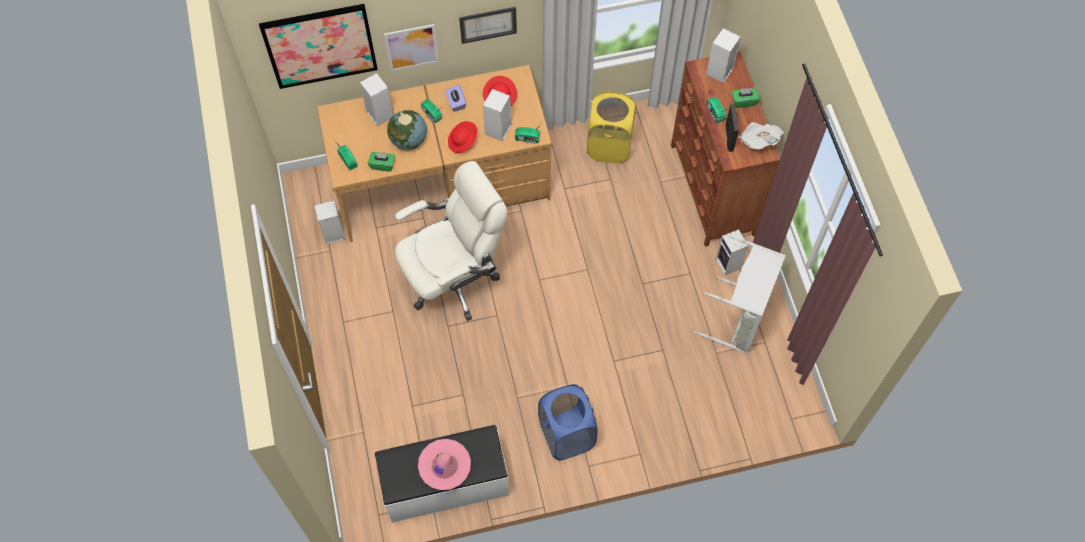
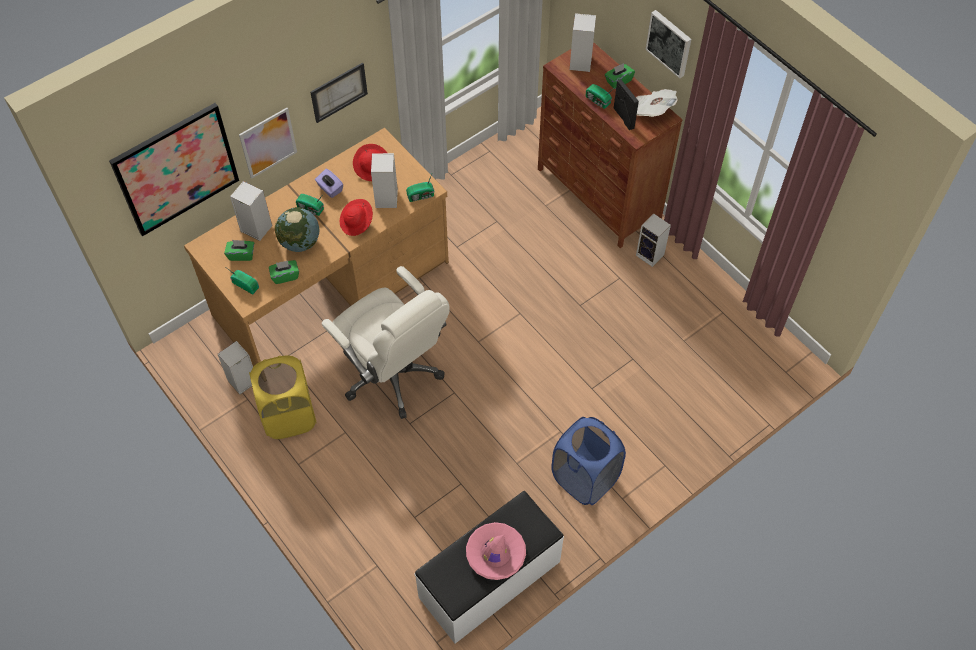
camera: 25 degrees left, 5 degrees down
(357, 132) = (241, 255): none -> green tissue box
(454, 280) = (393, 376): white office chair -> white office chair turned 105 degrees clockwise
(609, 146) = (479, 191): yellow laundry basket -> yellow laundry basket (289, 416)
(740, 318) = (689, 300): grey laundry basket -> none
(787, 89) = (670, 43): none -> picture

